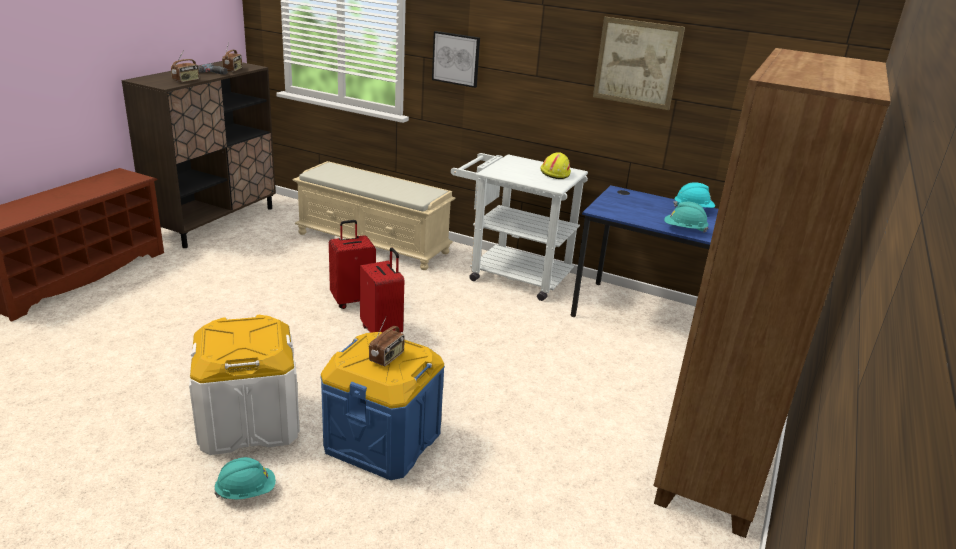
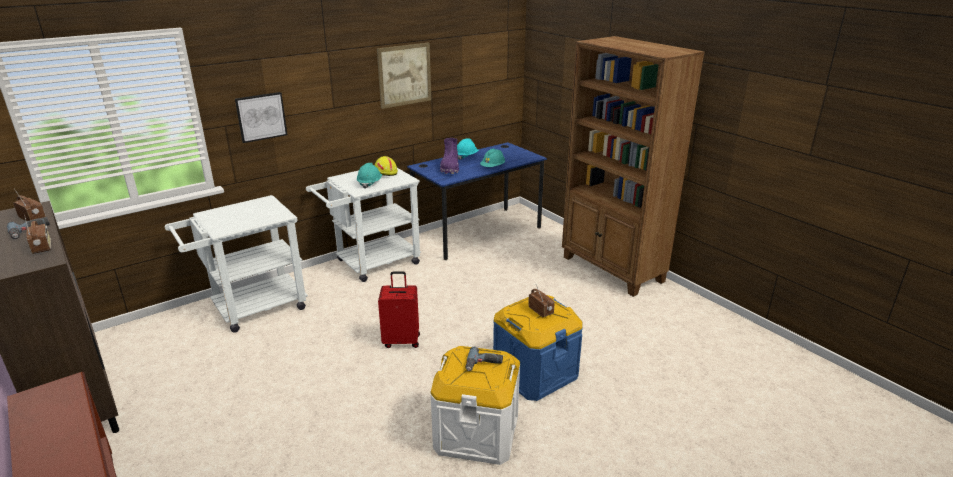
camera: 60 degrees left, 0 degrees up
(246, 492) = (558, 447): turquoise hard hat -> turquoise hard hat (369, 183)
(247, 340) = (483, 364): none -> power drill
(353, 300) = (341, 343): red suitcase -> none
(374, 243) = (251, 309): beige bench -> white cart
(639, 207) = (450, 168): none -> purple boot

